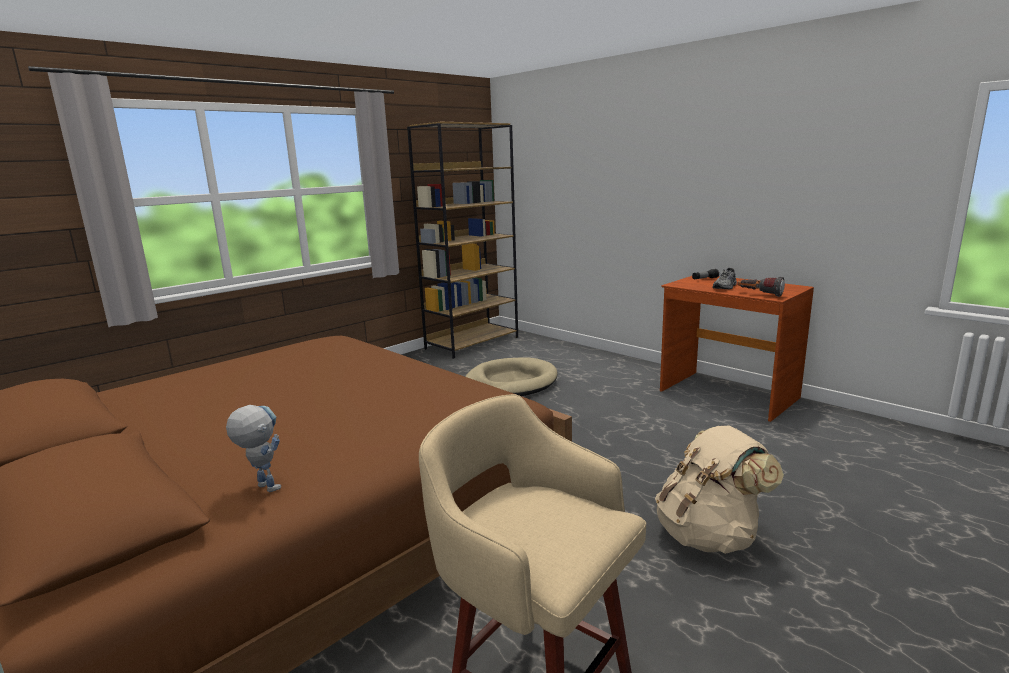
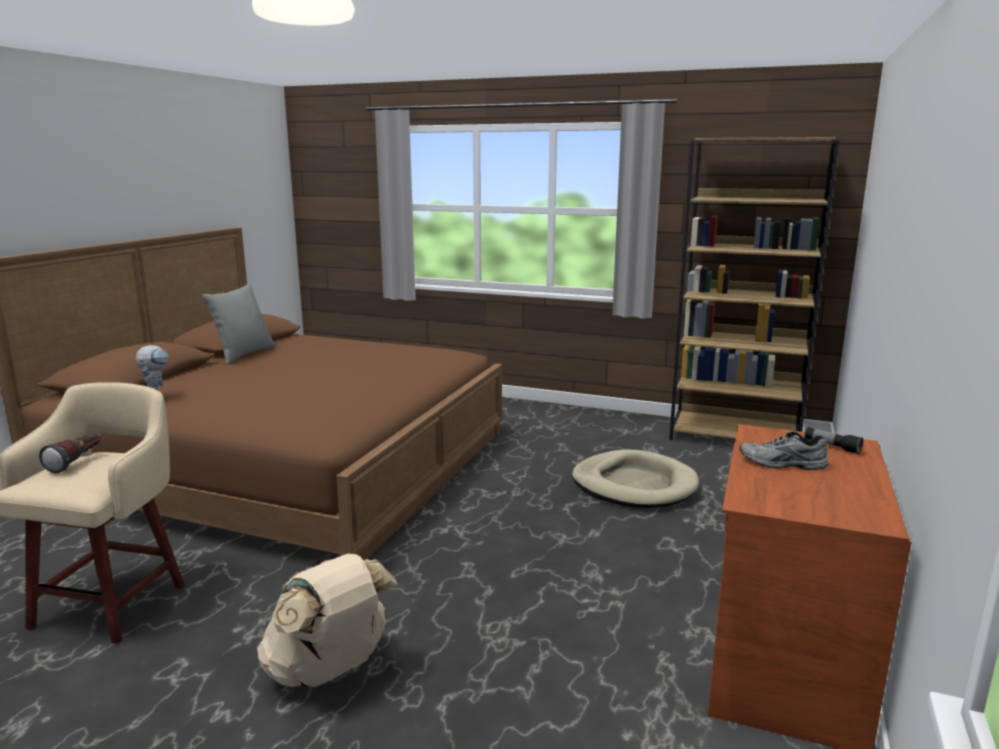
camera: 65 degrees right, 0 degrees up
(137, 426) = (243, 355): none -> grey pillow
(759, 294) = (753, 490): flashlight -> flashlight (77, 462)

